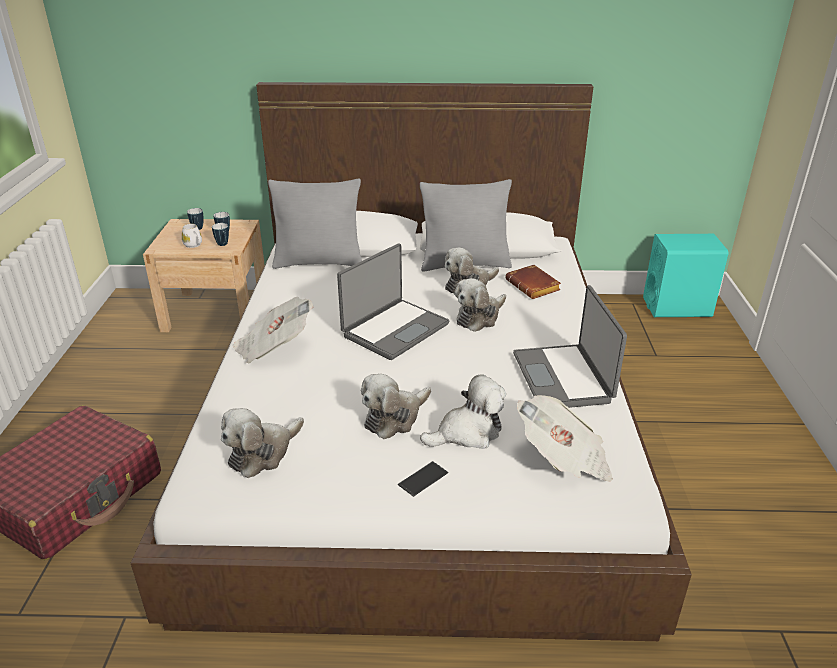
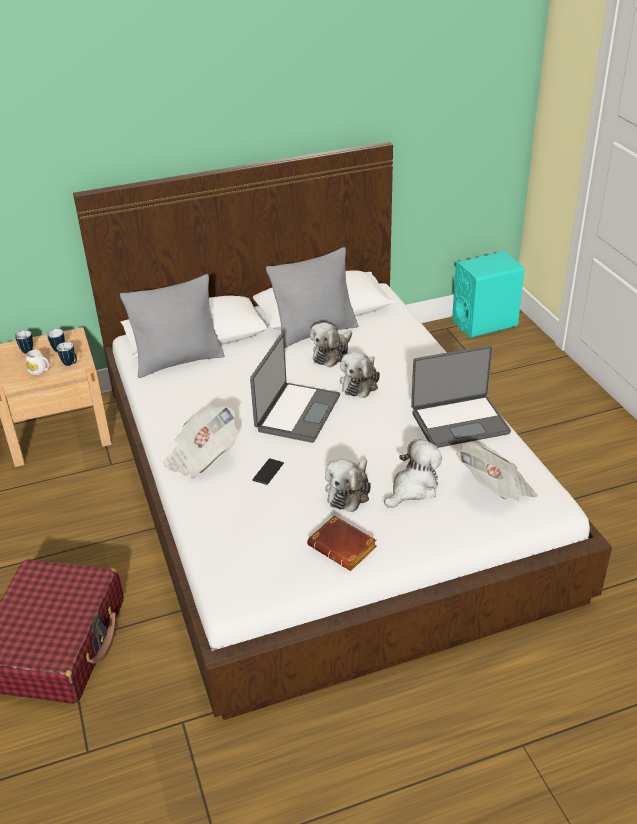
camera: 20 degrees left, 5 degrees up
(262, 453) = (265, 551): plush toy -> none
(423, 479) = (403, 534): phone -> phone (268, 471)
(534, 286) = (388, 341): brown book -> brown book (344, 547)
(564, 378) = (459, 422): laptop -> laptop turned 75 degrees counterclockwise

